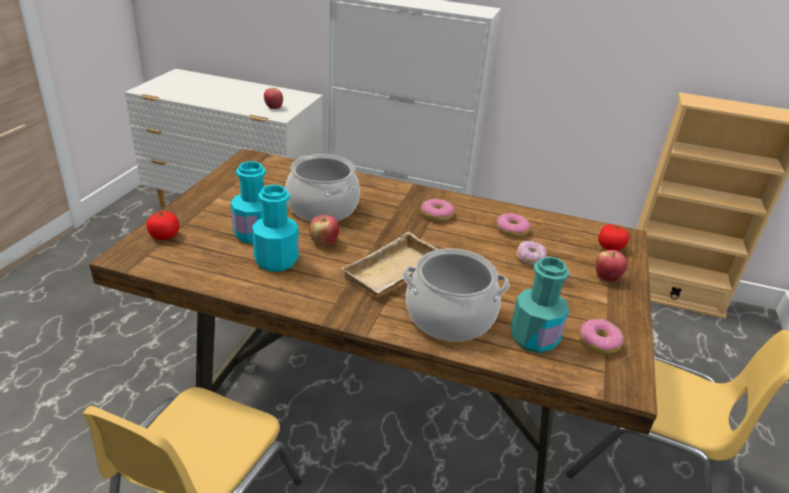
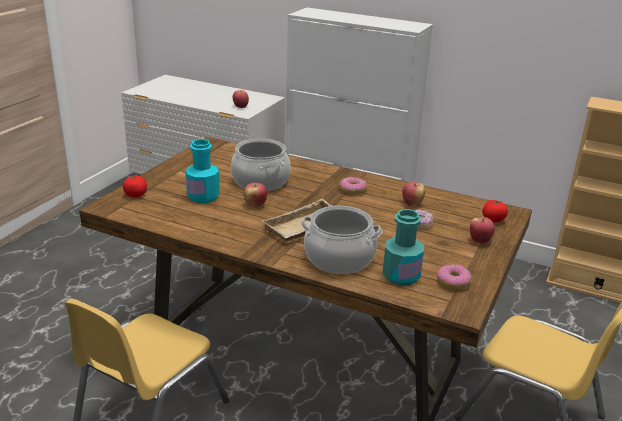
camera: 10 degrees right, 5 degrees down
(276, 261) = (215, 215): turquoise bottle -> none
(511, 230) = (412, 204): donut -> apple

